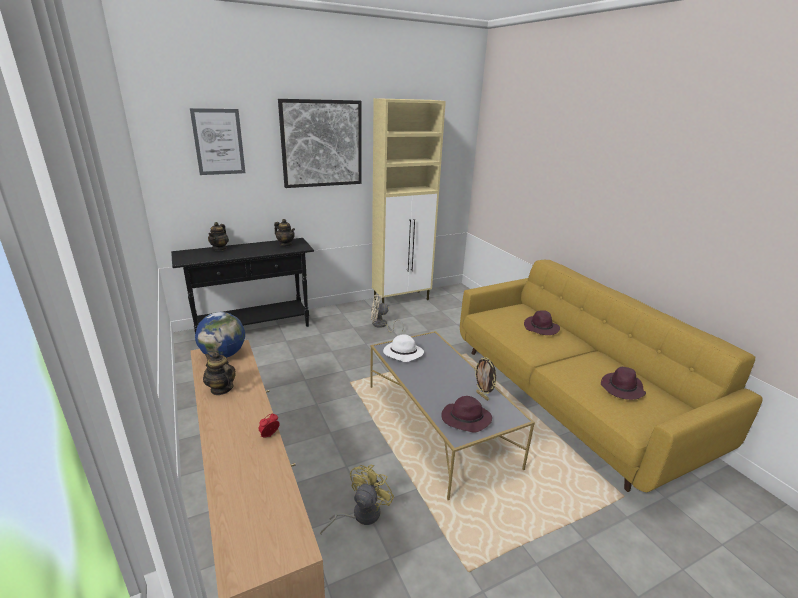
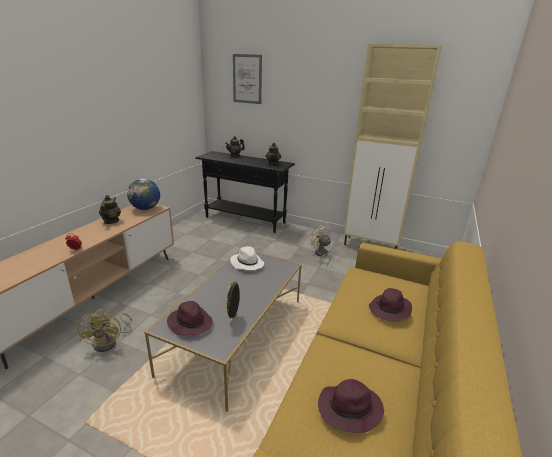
camera: 50 degrees right, 0 degrees up
(322, 144) = (320, 86): picture -> none
(360, 515) = (110, 342): yellow fan -> yellow fan turned 90 degrees clockwise

